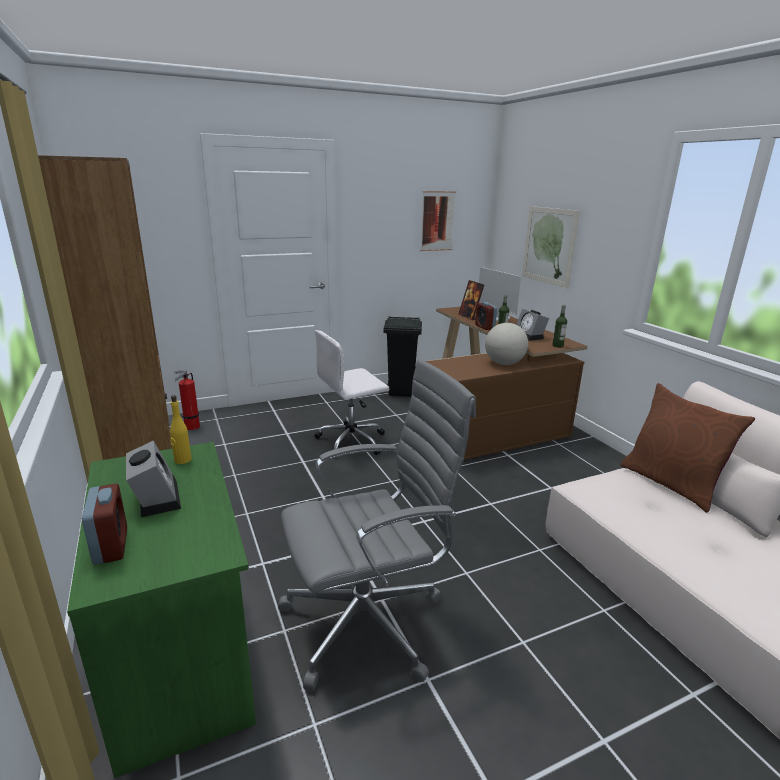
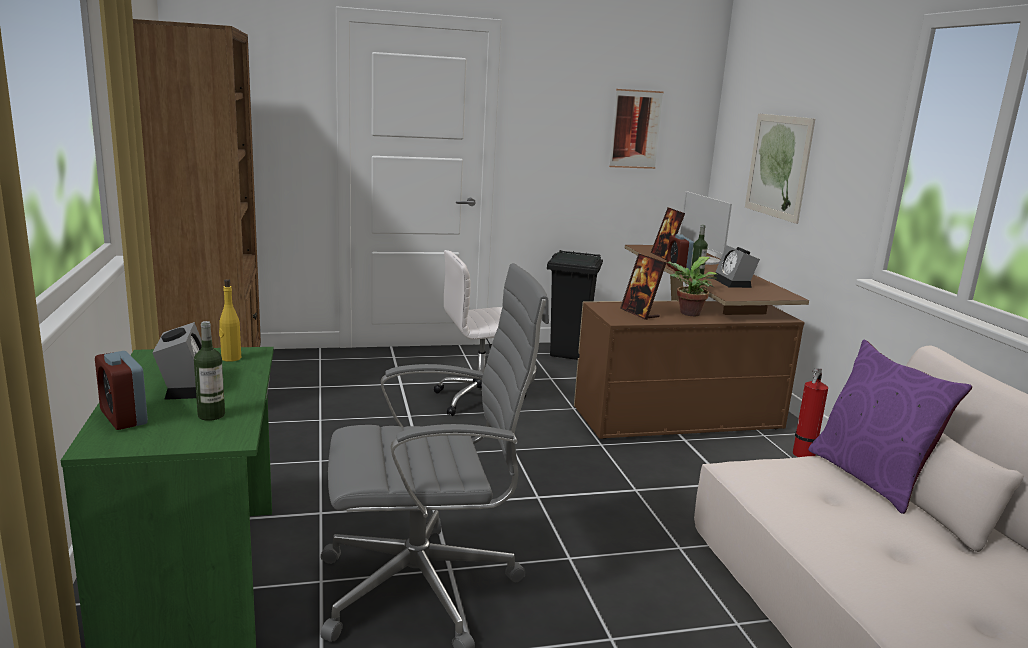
camera: 10 degrees right, 5 degrees down
(111, 546) = (123, 418): alarm clock -> alarm clock turned 150 degrees clockwise
(191, 427) = (286, 365): fire extinguisher -> fire extinguisher (803, 455)
(471, 367) = (640, 313): none -> picture frame
(504, 363) = (687, 313): globe -> potted plant
(557, 346) = (765, 296): bottle -> bottle (211, 415)
(670, 483) = (870, 478): brown pillow -> purple pillow

